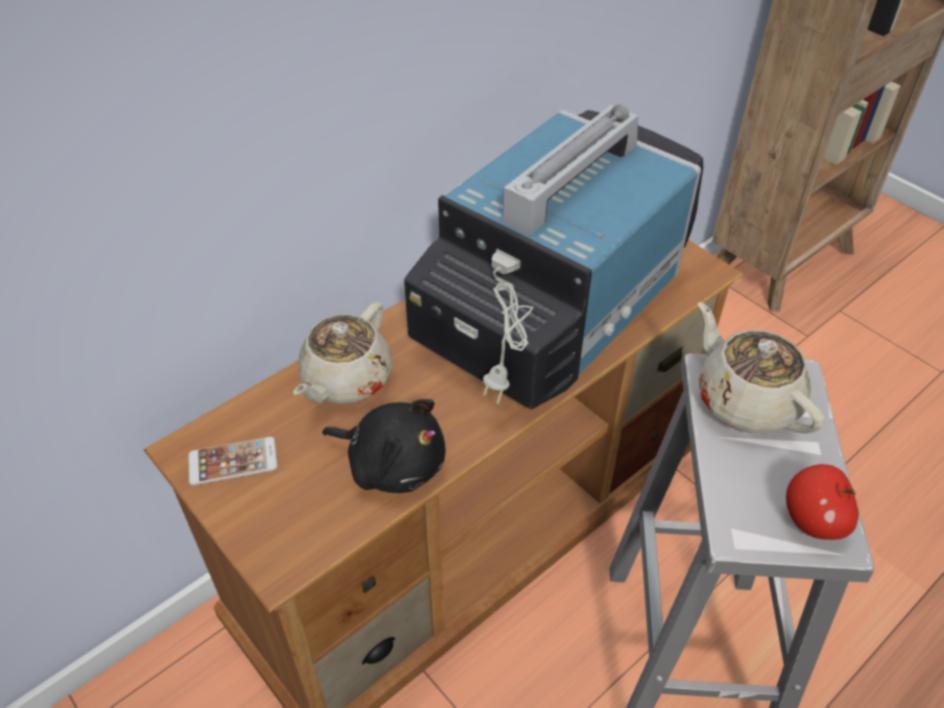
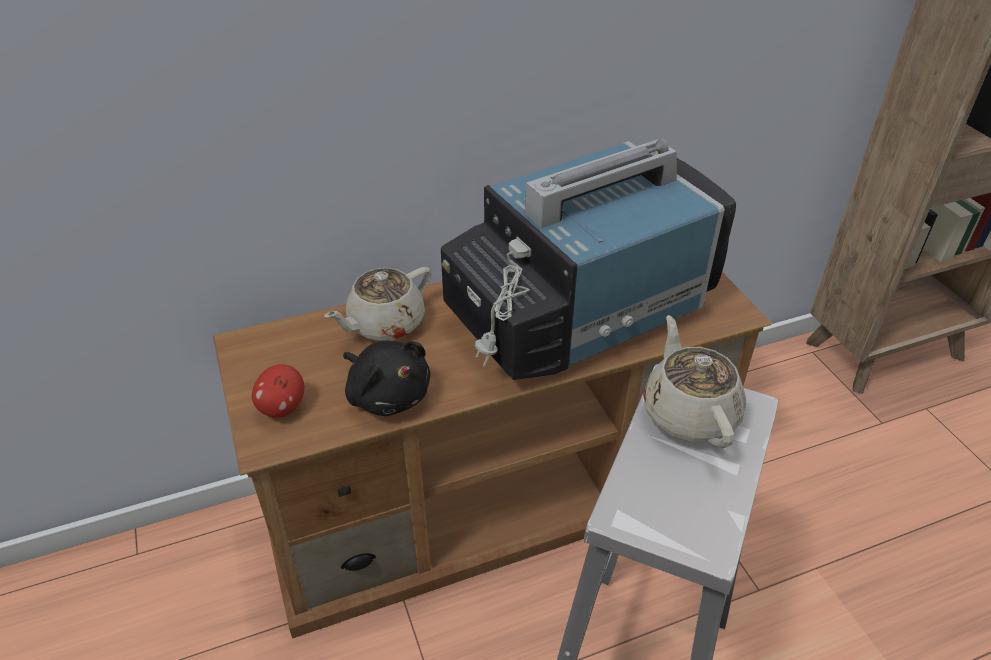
camera: 20 degrees right, 5 degrees down
(233, 462) = (270, 361): phone -> none
(813, 521) = (695, 525): apple -> apple (282, 408)

